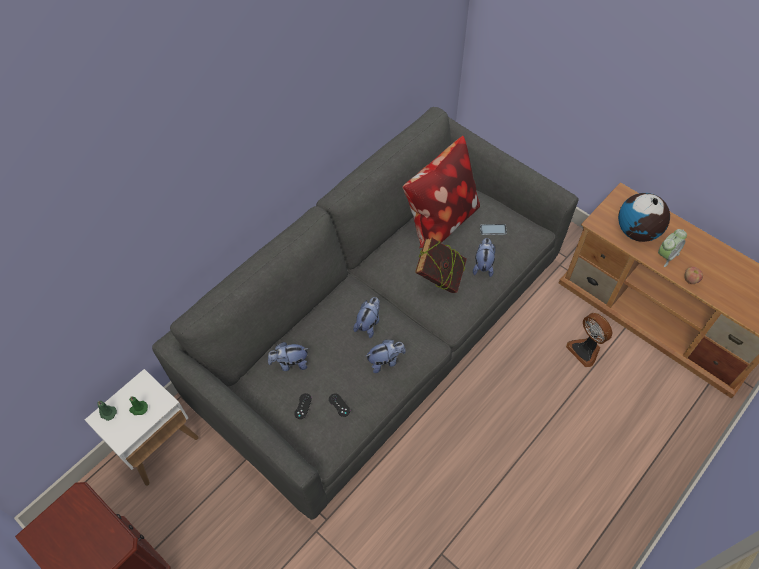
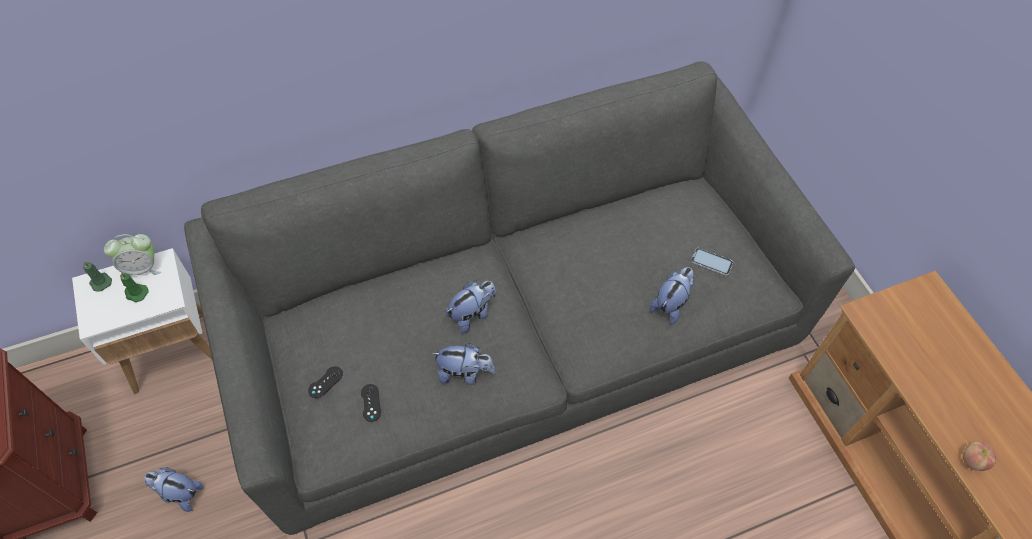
camera: 25 degrees right, 0 degrees up
(290, 363) = (344, 320): plush toy -> plush toy (179, 494)
(439, 279) = (599, 297): book -> none
(440, 219) = (646, 218): pillow -> none
(585, 350) = (778, 488): fan -> none
(637, 232) = (922, 352): globe -> none
(666, 256) = (951, 407): alarm clock -> alarm clock (142, 268)

